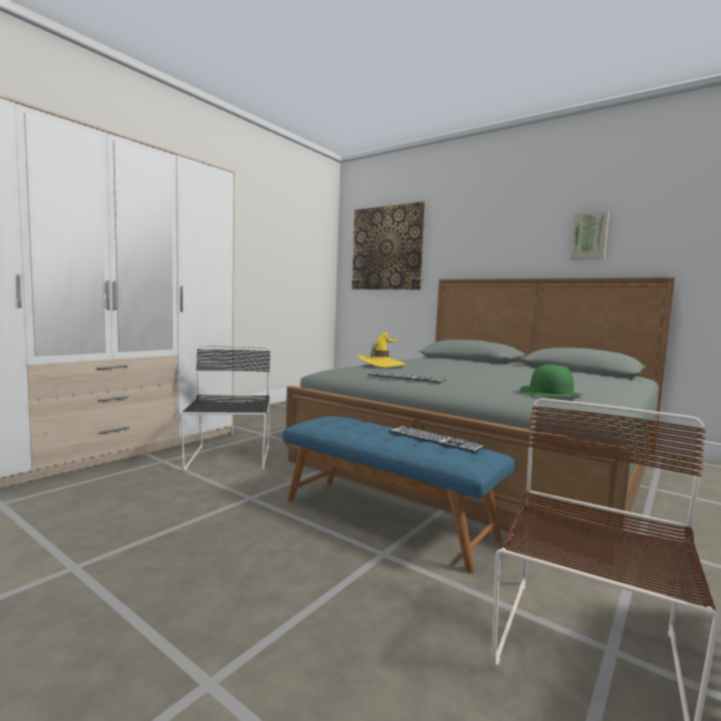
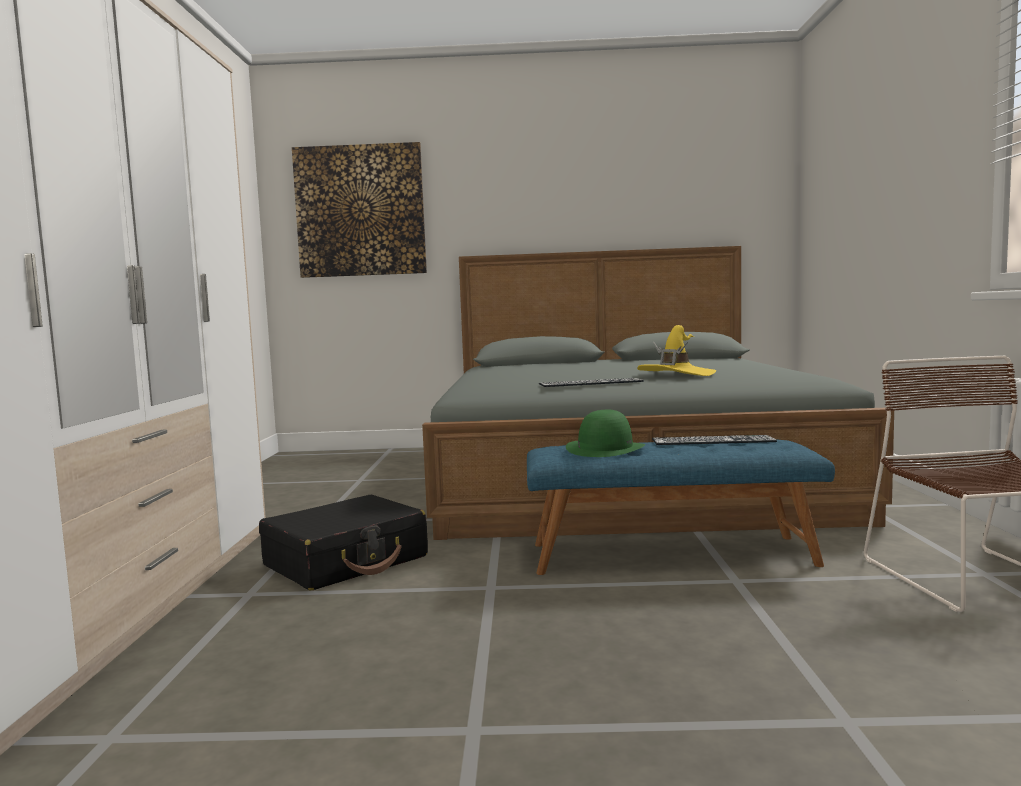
camera: 35 degrees left, 0 degrees up
(229, 459) = (347, 561): black chair -> black suitcase
(381, 364) = (497, 377): yellow hat -> yellow hat (676, 374)
(551, 393) = (758, 373): green hat -> green hat (605, 448)
(589, 236) = (648, 198): picture -> none

